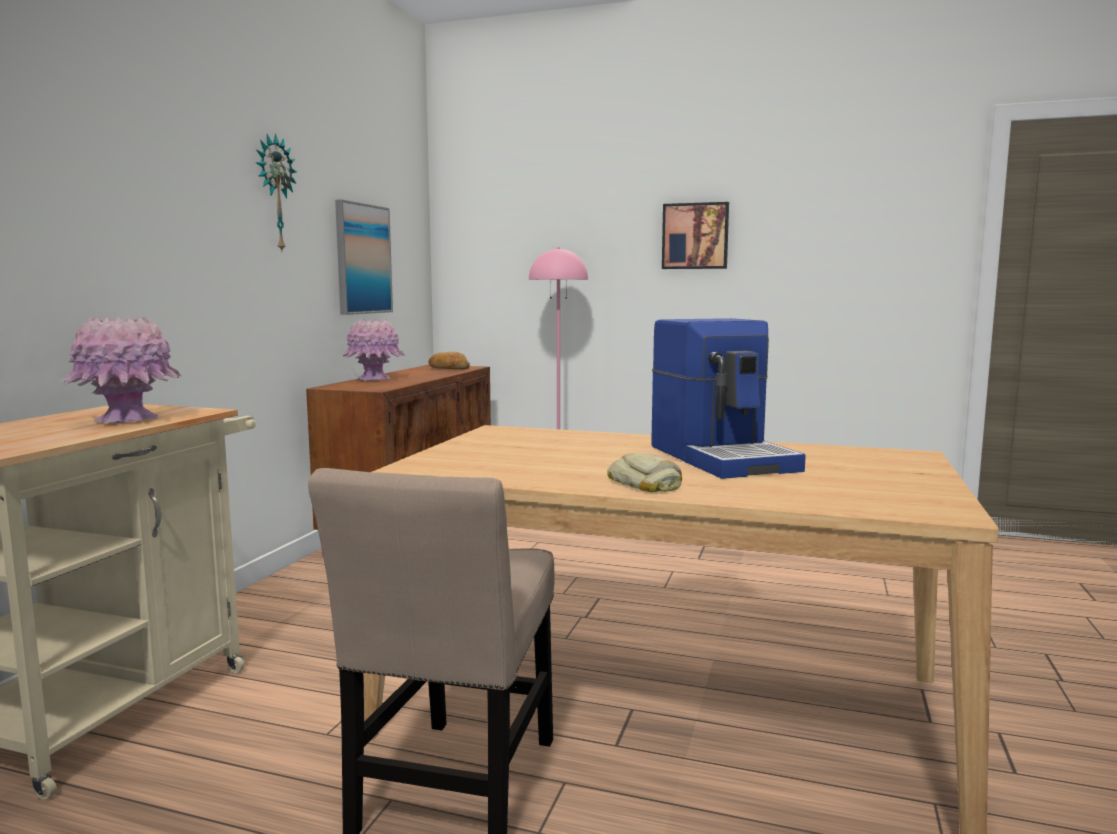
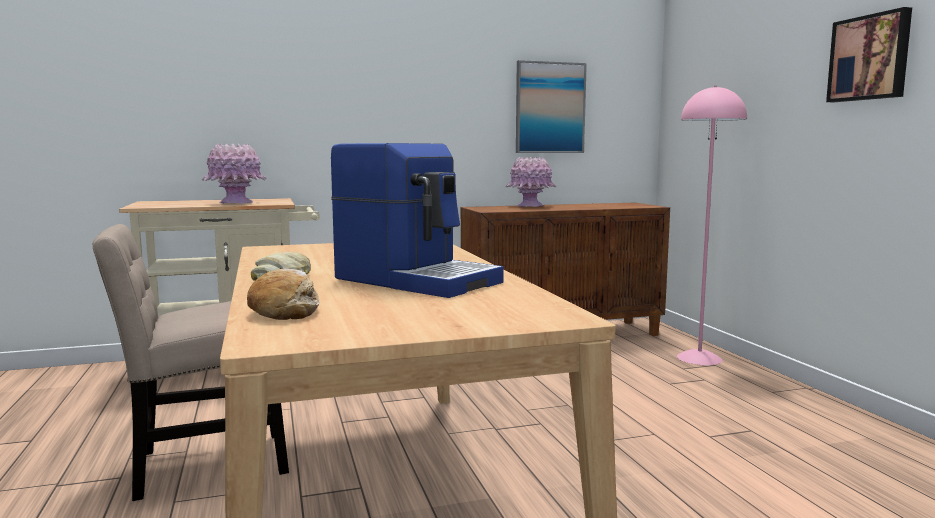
camera: 55 degrees right, 0 degrees up
(274, 194) = (444, 62): wall clock -> none
(448, 369) = (624, 205): bread -> bread (285, 310)
(723, 458) = (417, 280): coffee machine -> coffee machine turned 90 degrees counterclockwise

